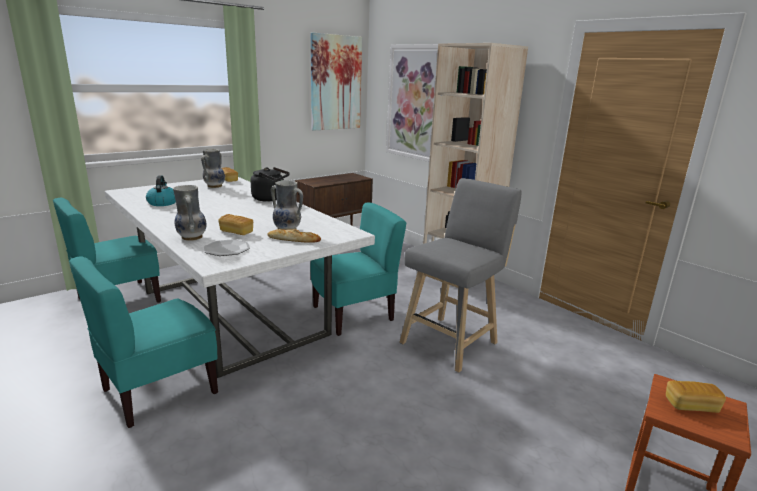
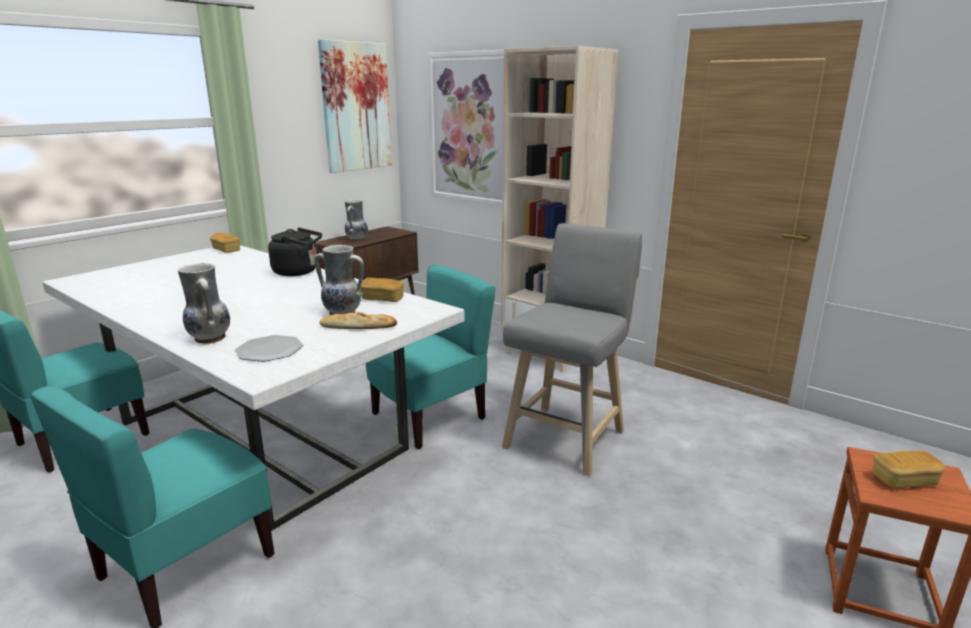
camera: 10 degrees left, 0 degrees up
(162, 203) = (142, 292): kettle -> none
(214, 186) = (209, 261): vase -> vase (356, 240)
(236, 232) = (272, 324): bread -> bread (383, 299)

